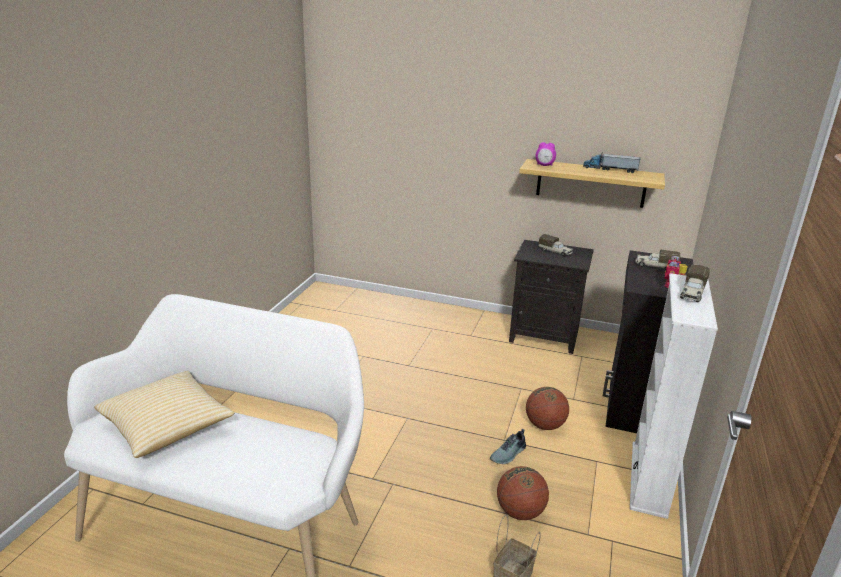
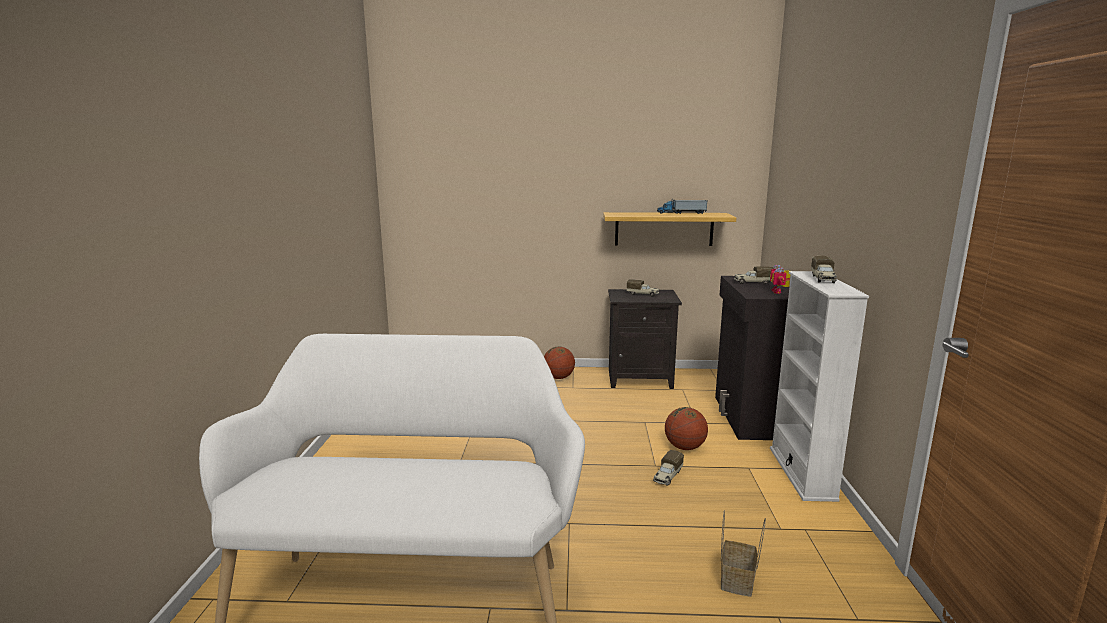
camera: 15 degrees left, 10 degrees down
(167, 427) = (338, 479): pillow -> none
(509, 454) = (667, 476): shoe -> toy truck
(520, 512) = (708, 523): basketball -> basketball (558, 377)
(544, 165) = (624, 214): alarm clock -> none

